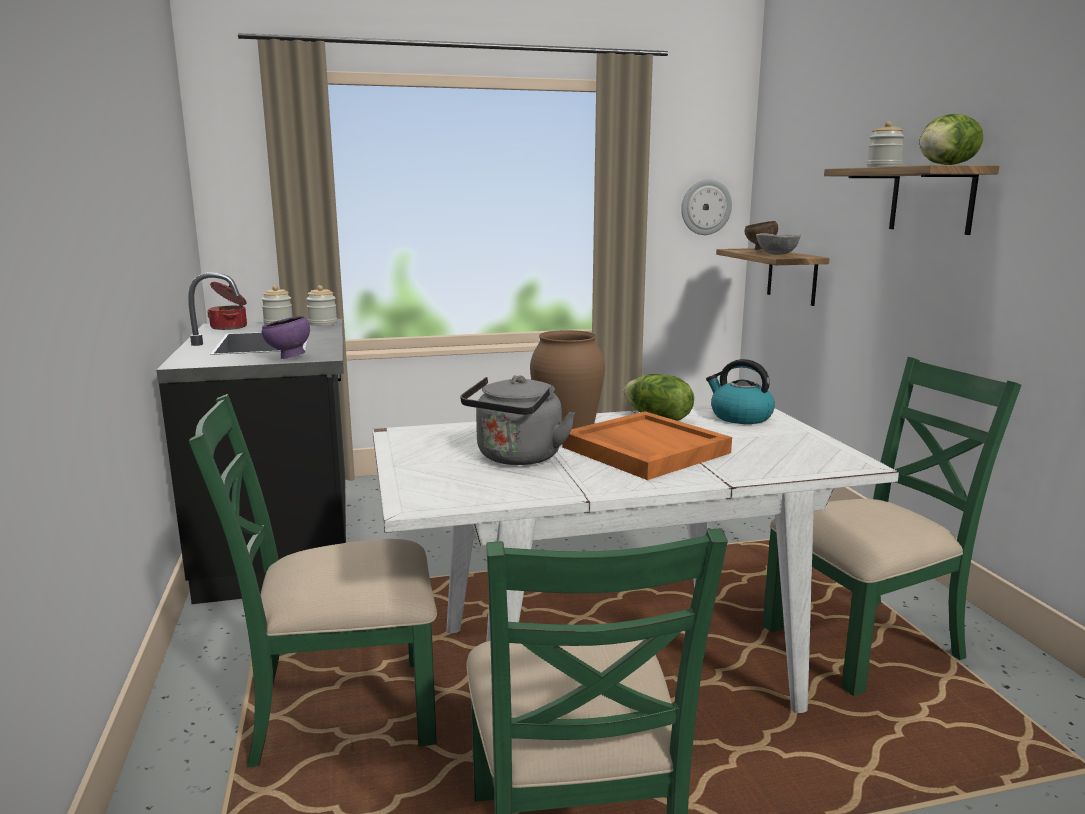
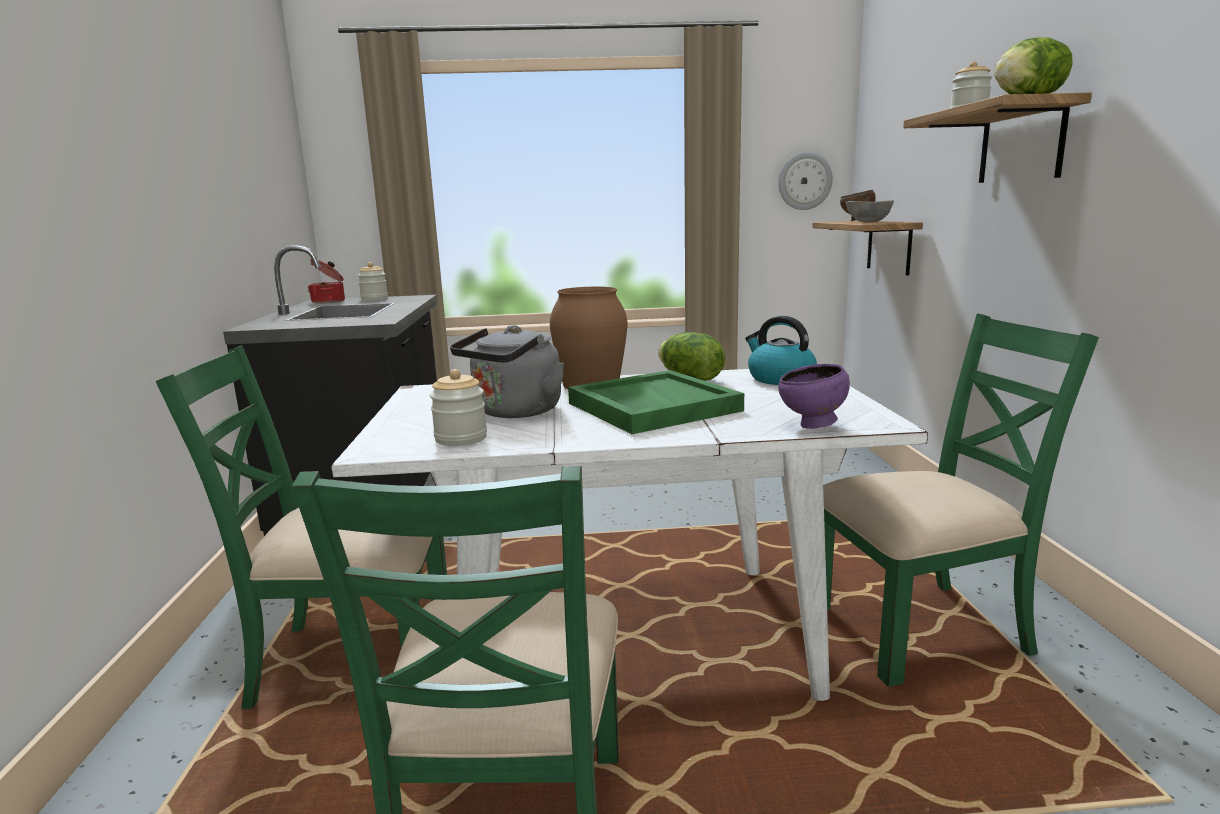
camera: 10 degrees right, 0 degrees up
(289, 358) = (348, 322): purple bowl -> purple bowl (812, 426)
(322, 324) = (413, 298): jar -> jar (461, 438)
(644, 450) = (651, 407): orange tray -> green tray

